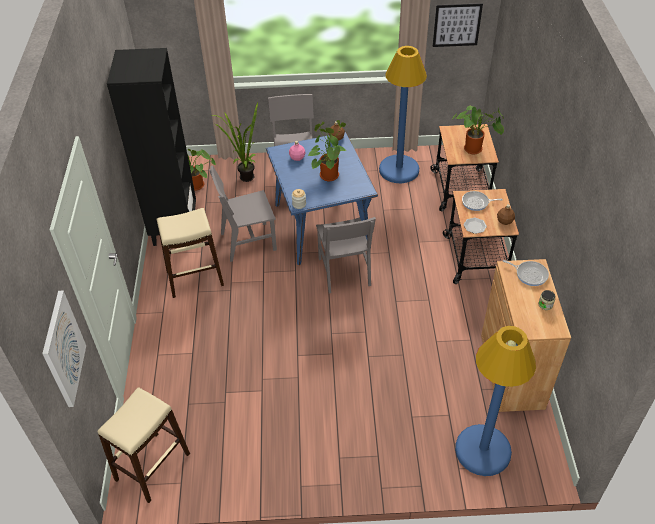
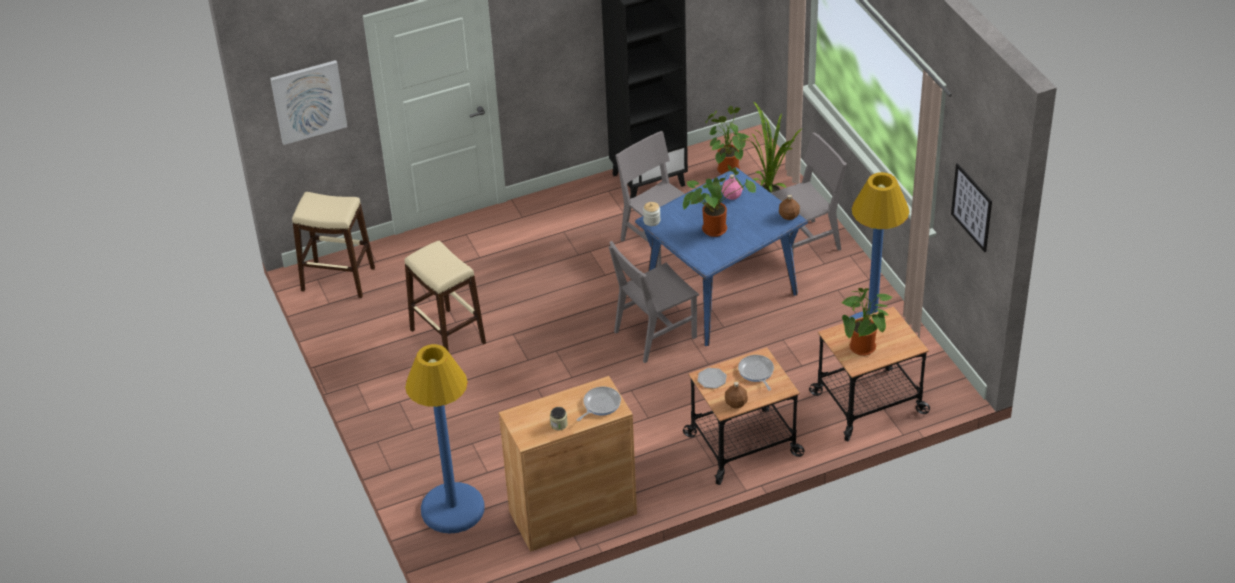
camera: 70 degrees right, 5 degrees down
(195, 278) = (581, 222): beige stool -> beige stool (448, 336)
(529, 274) = (600, 405): frying pan -> frying pan turned 150 degrees counterclockwise

